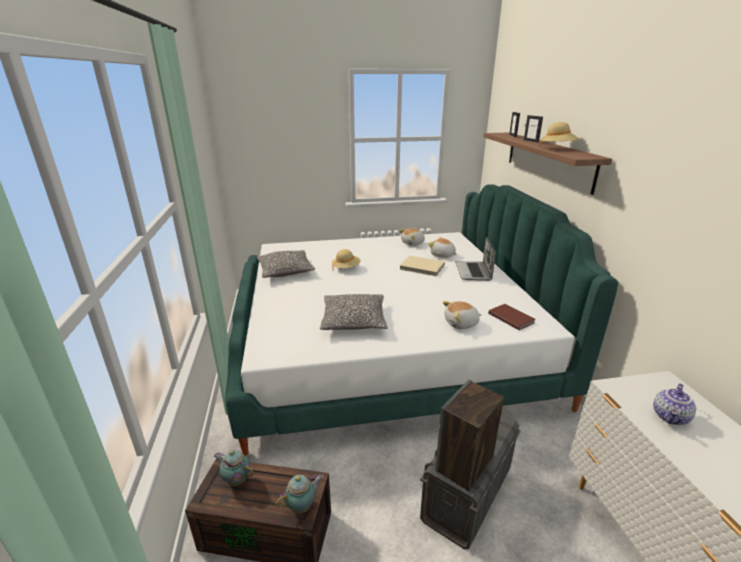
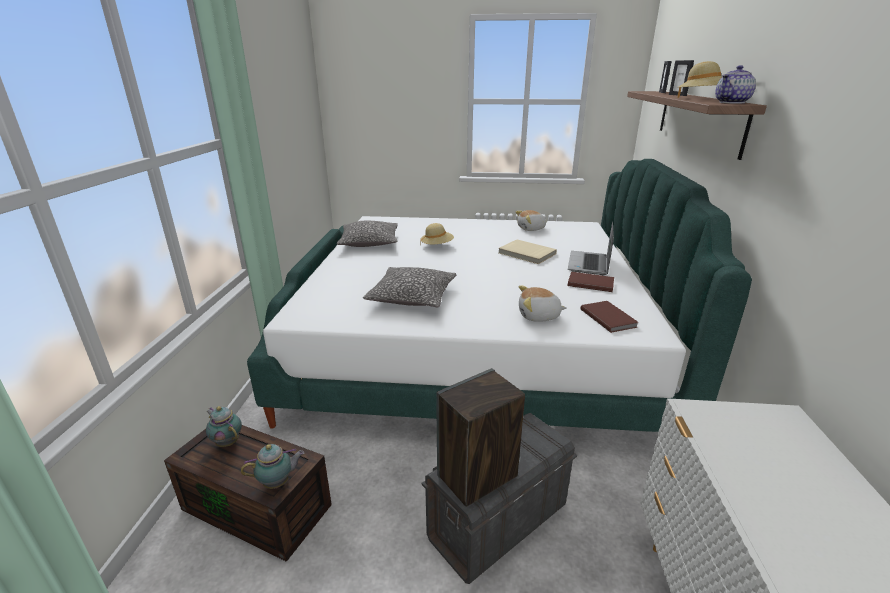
camera: 15 degrees right, 0 degrees up
(442, 255) = (560, 244): plush toy -> none
(483, 289) = (590, 283): none -> brown book
(671, 417) = (764, 462): teapot -> teapot (732, 102)

